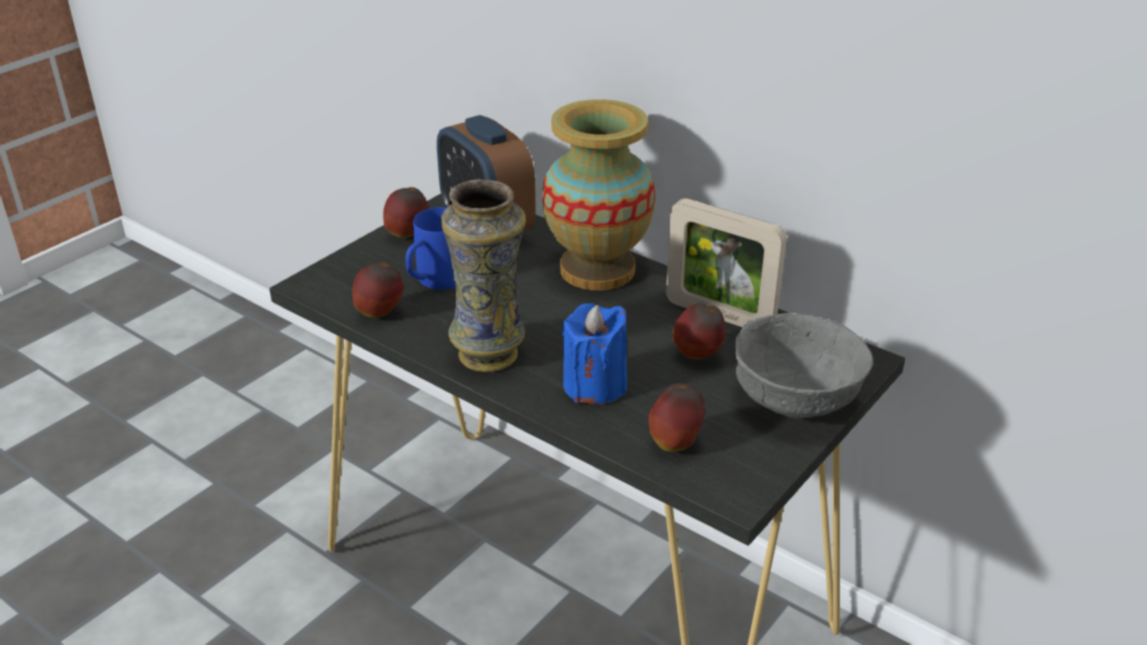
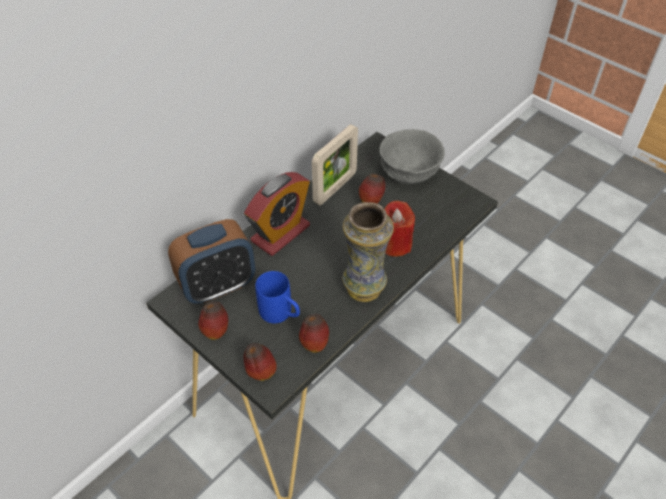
camera: 85 degrees left, 15 degrees up
(594, 385) = (395, 244): blue candle -> red candle
(598, 270) = (280, 233): vase -> alarm clock
(675, 443) = (441, 218): apple -> apple (260, 372)

